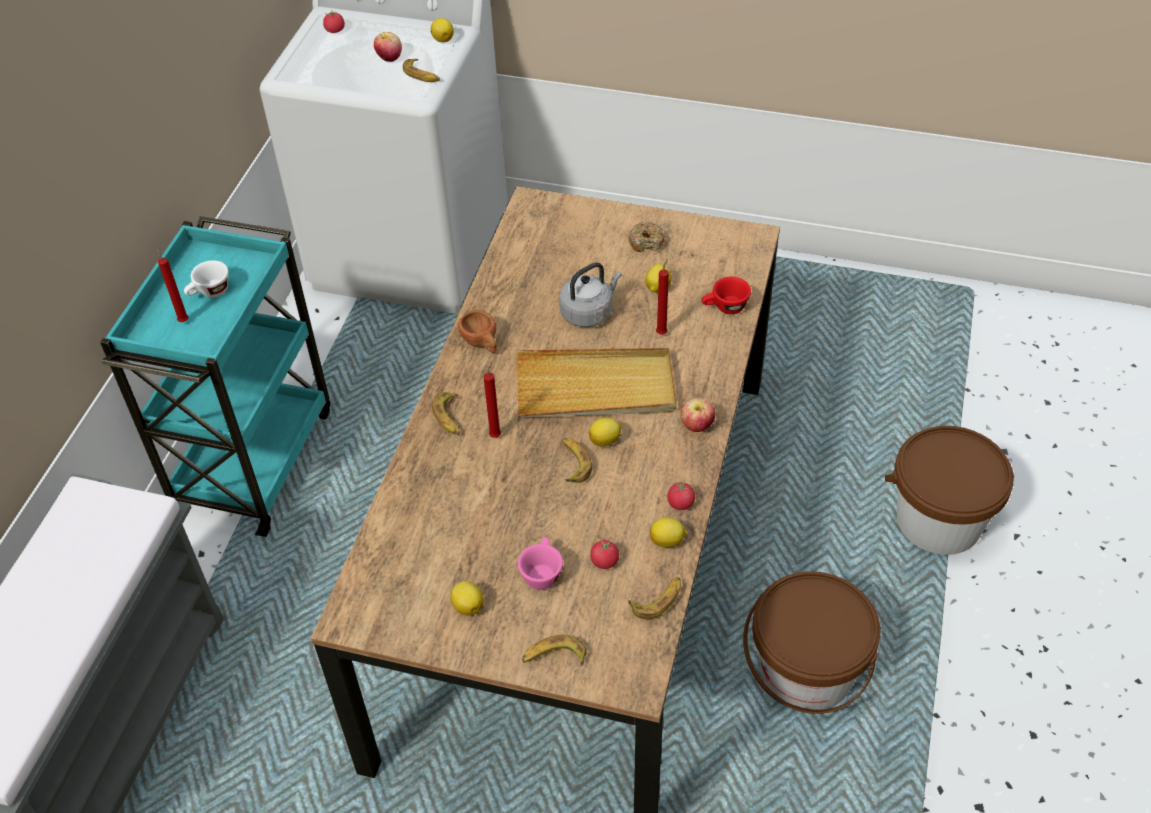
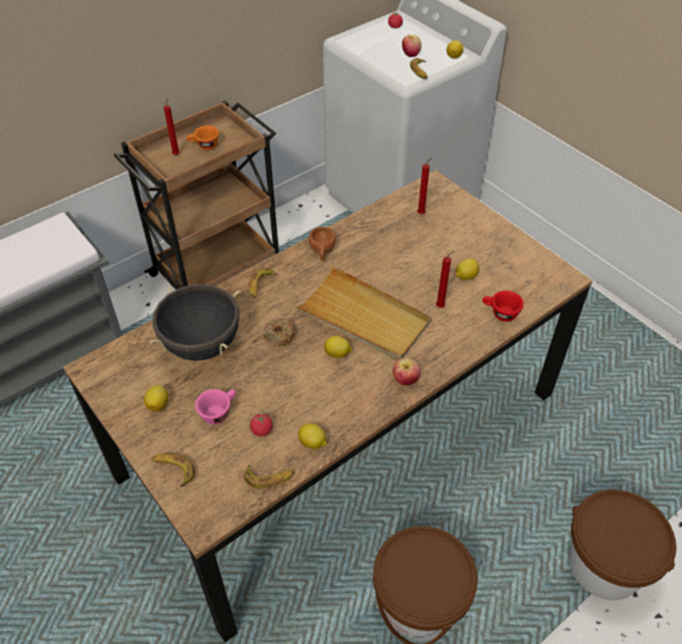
camera: 35 degrees right, 0 degrees up
(210, 292) = (204, 146): white cup -> orange cup
(254, 458) = (217, 269): turquoise cart -> brown cart
(450, 517) = (202, 345): none -> black cooking pot
(496, 435) = (276, 311): red candle -> red candle (422, 213)
(573, 463) = (304, 356): banana -> none
(589, 312) = (405, 268): grey kettle -> none
(646, 242) = (486, 244): donut -> donut (279, 335)
(680, 503) = (345, 424): tomato -> none

